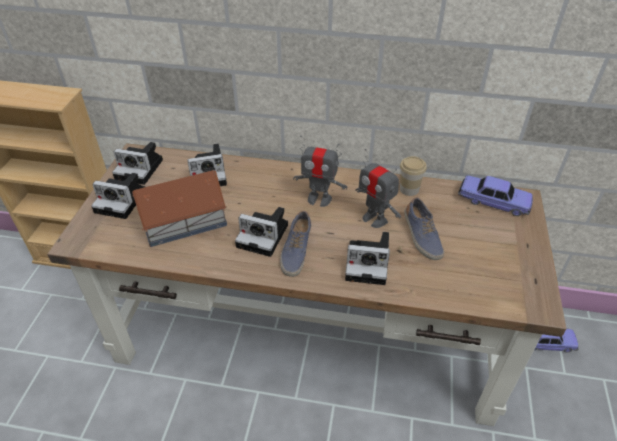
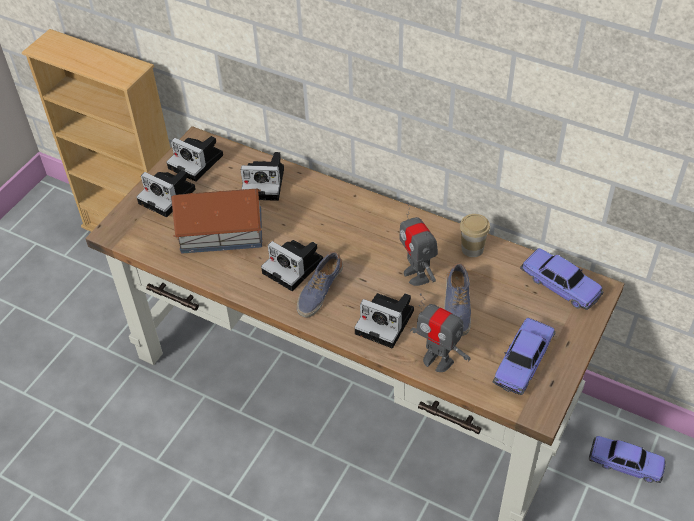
camera: 20 degrees right, 5 degrees up
(319, 199) = (368, 238): toy robot -> toy robot (438, 360)
(501, 269) = (523, 362): none -> toy car

